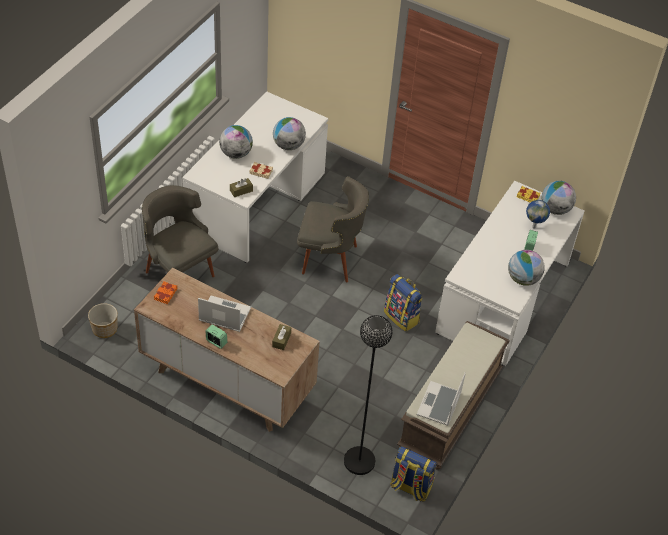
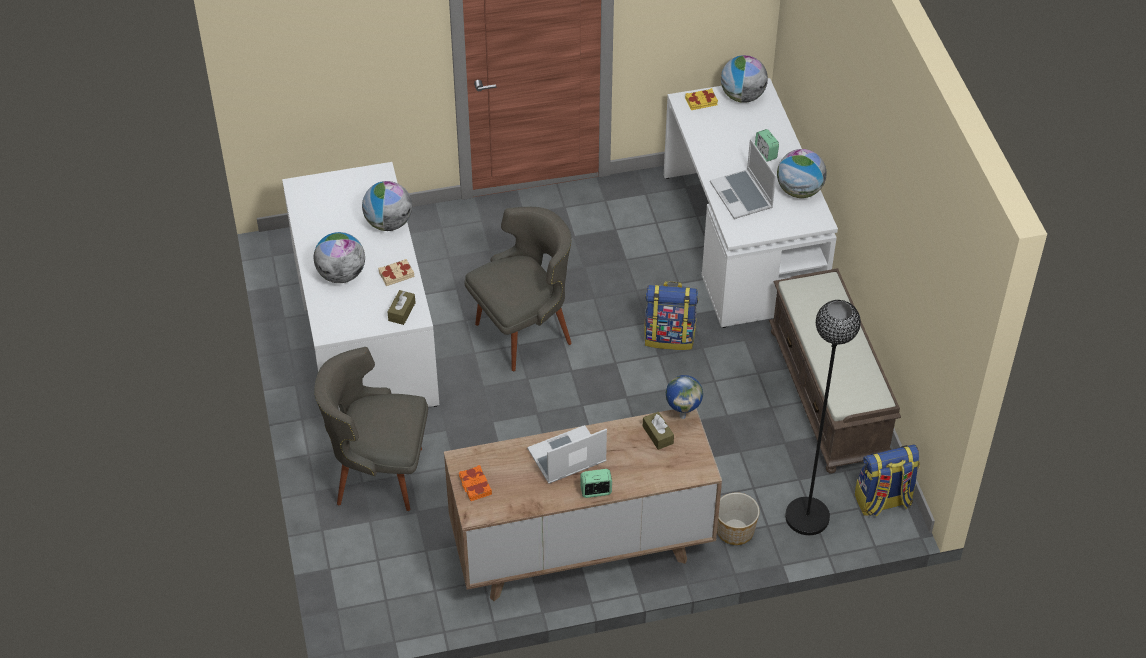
camera: 40 degrees left, 0 degrees up
(105, 329) = (373, 604): planter -> planter (735, 531)
(439, 405) = (856, 384): laptop -> laptop (742, 196)
(534, 226) = (745, 129): globe -> globe (682, 415)

